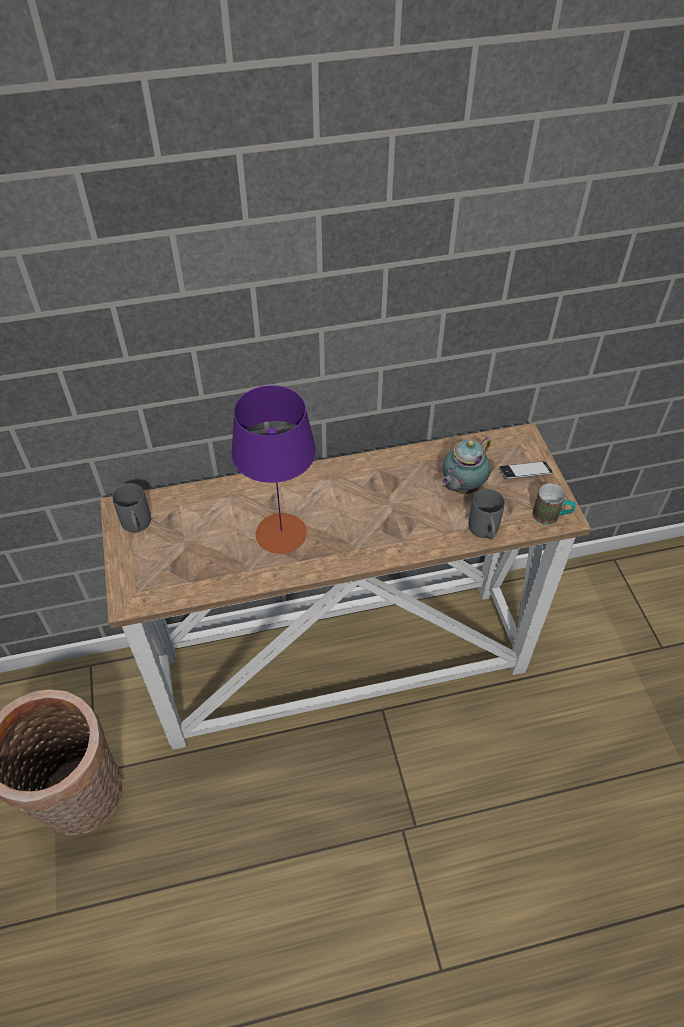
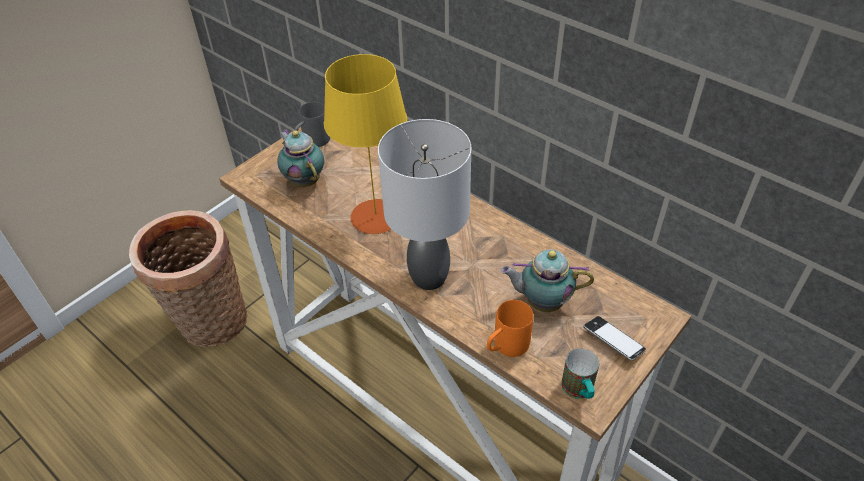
camera: 55 degrees right, 5 degrees down
(184, 558) = (304, 180): none -> teapot
(281, 533) = (375, 217): purple table lamp -> yellow table lamp
(380, 538) = (428, 278): none -> grey table lamp
(484, 532) = (505, 347): grey mug -> orange mug

